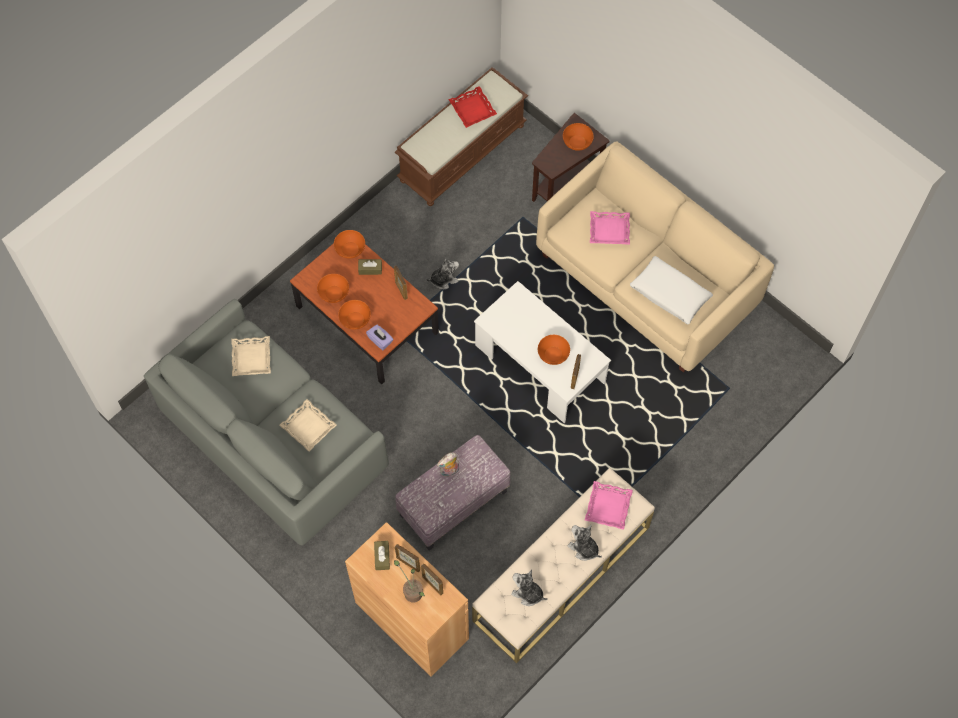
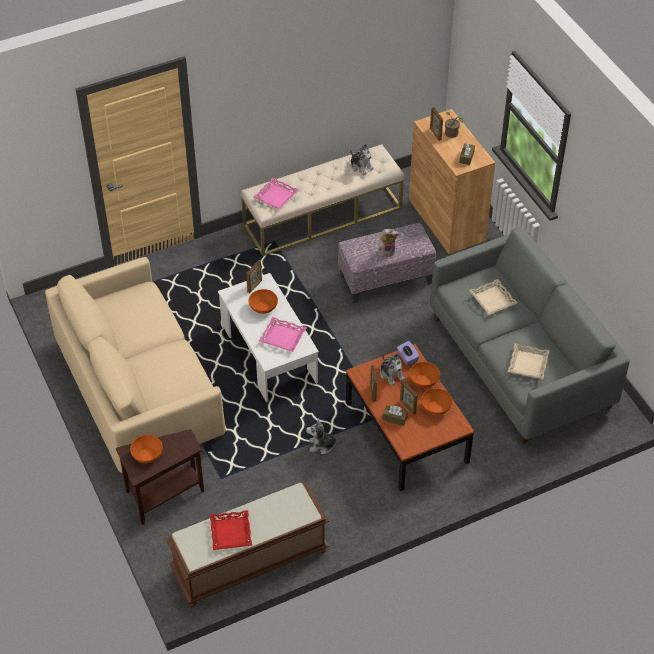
camera: 160 degrees left, 15 degrees down
(350, 249) = (407, 441): orange bowl -> none
(408, 563) = (448, 149): picture frame -> picture frame (407, 407)
(583, 548) = (307, 179): plush toy -> plush toy (391, 374)
(609, 230) = (163, 373): pink tray -> pink tray (283, 337)
(669, 294) = (142, 311): white pillow -> none

